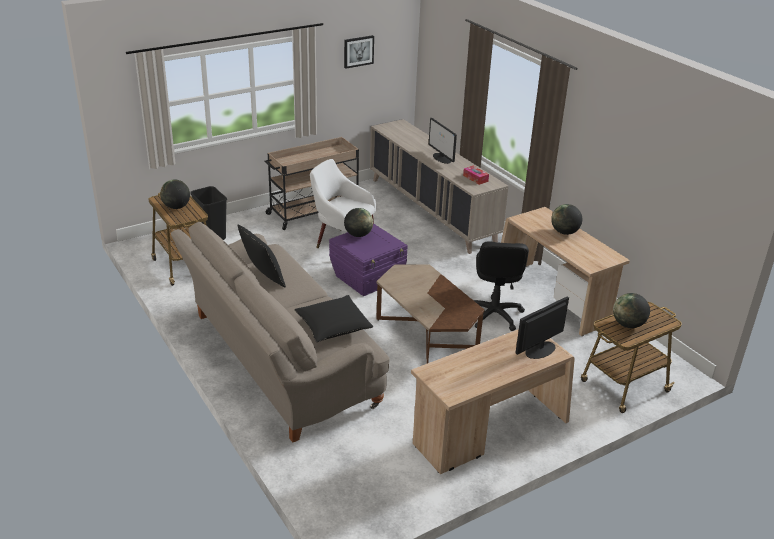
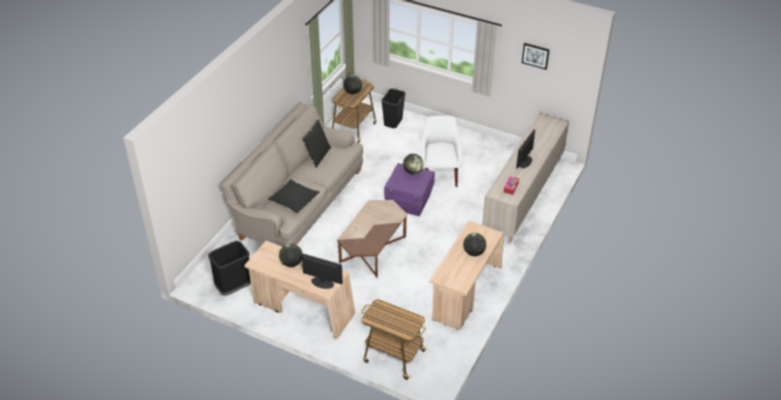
camera: 60 degrees right, 10 degrees up
(313, 212) = (463, 146): beige cart -> none
(392, 485) = (234, 288): none -> black trash can
(493, 315) = (420, 271): black office chair -> none
(628, 325) = (388, 315): globe -> globe (291, 263)

